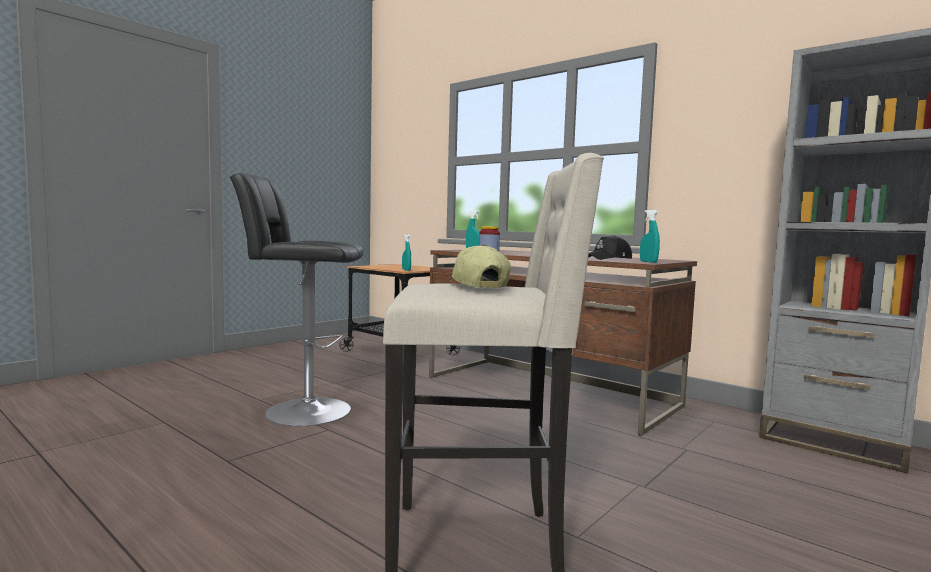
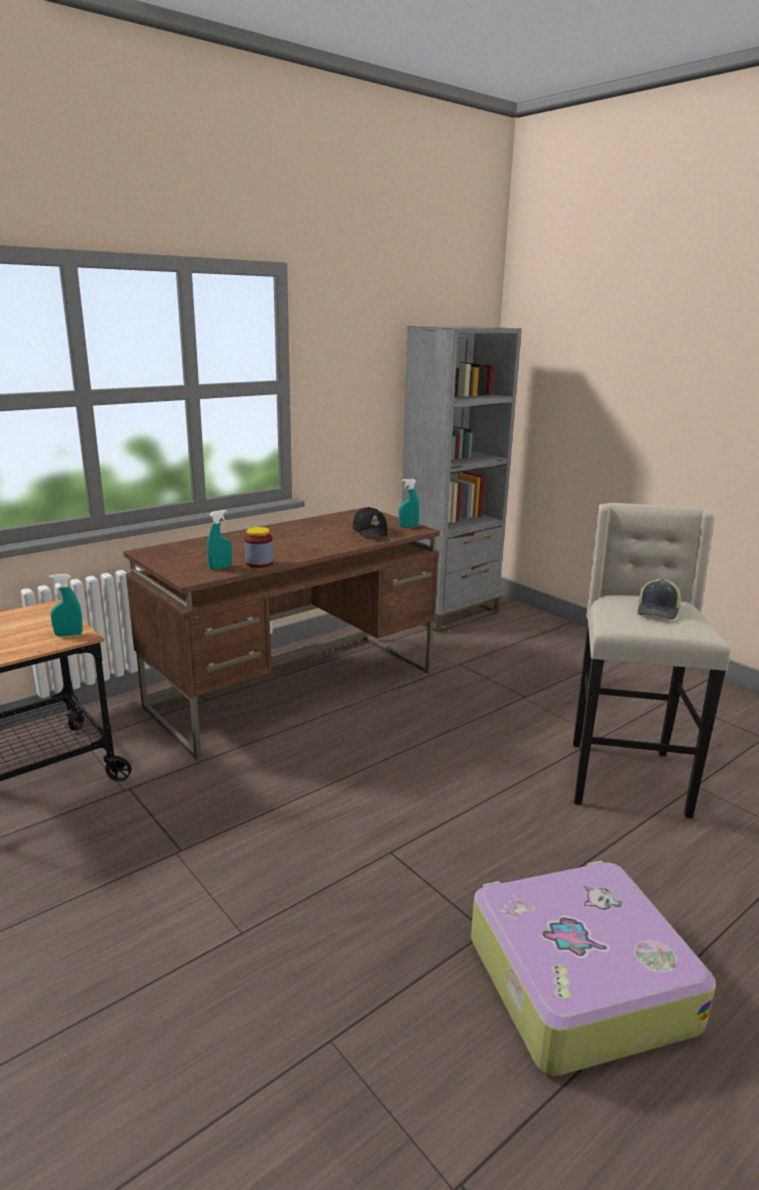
camera: 80 degrees left, 15 degrees up
(153, 493) = (576, 980): none -> suitcase
(302, 411) = (313, 879): black stool -> none
(477, 287) = (658, 611): cap -> cap turned 60 degrees counterclockwise

